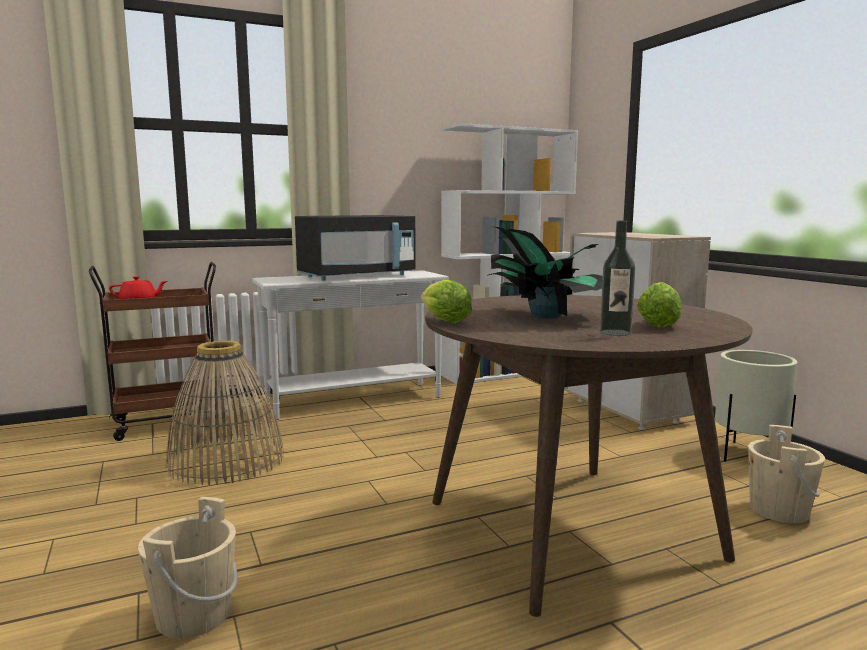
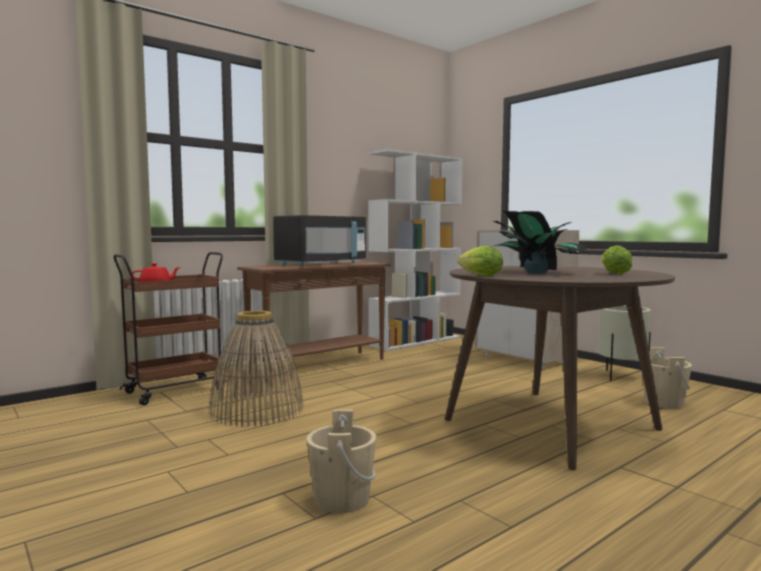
camera: 15 degrees left, 5 degrees down
(355, 400) = (318, 365): white console table -> brown console table
(615, 333) = (600, 276): bottle -> none

